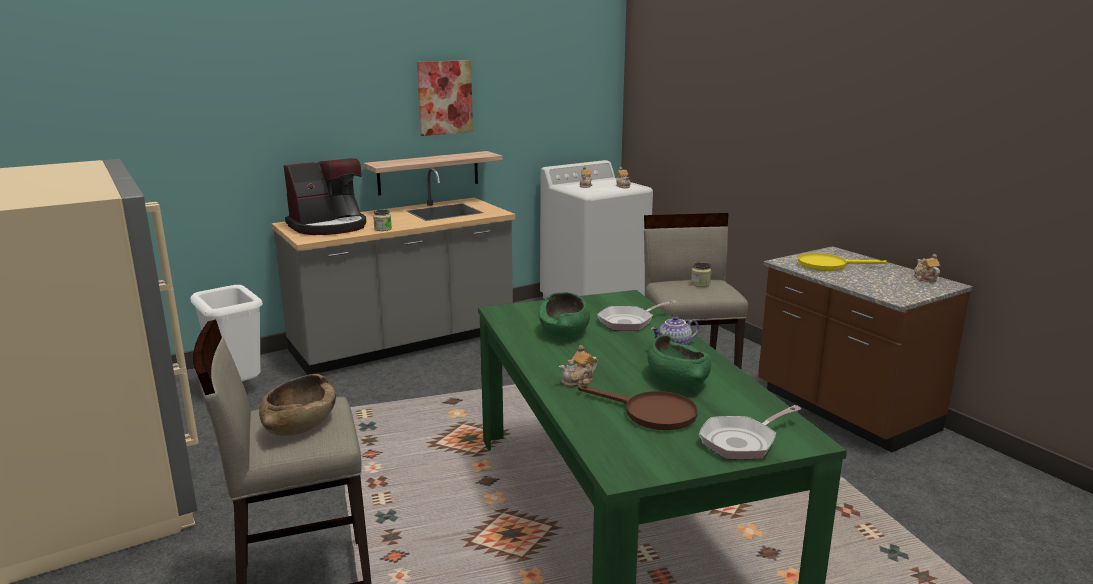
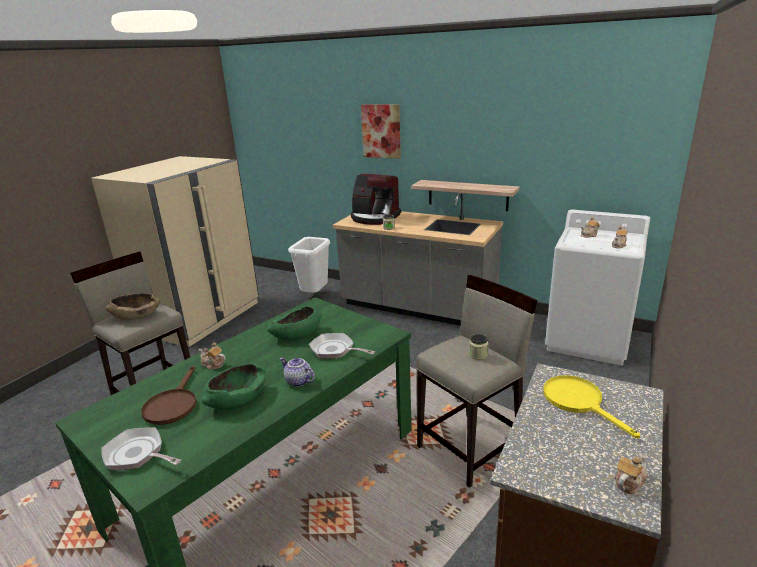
camera: 60 degrees right, 5 degrees up
(444, 97) = (485, 139): picture -> picture (381, 131)

